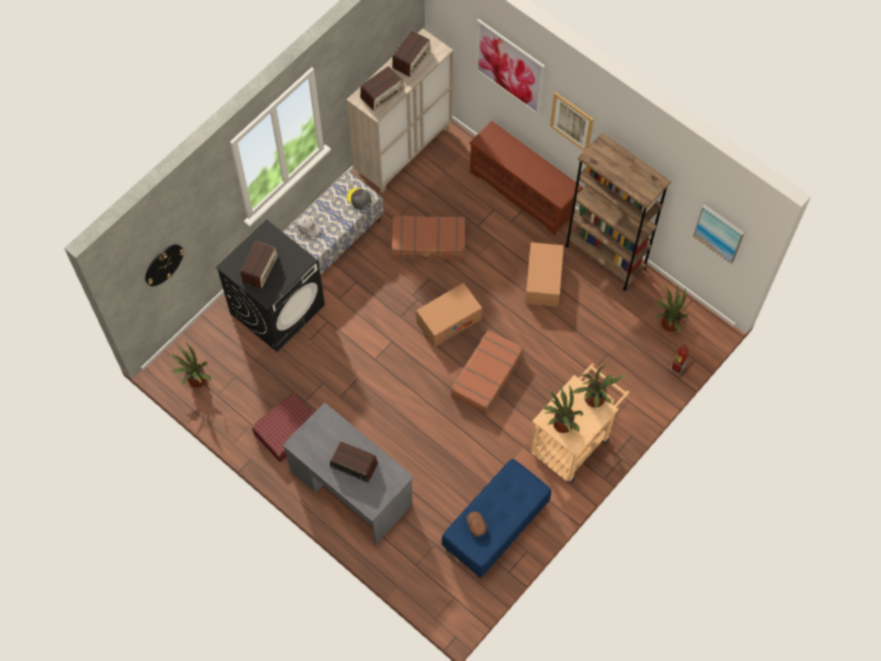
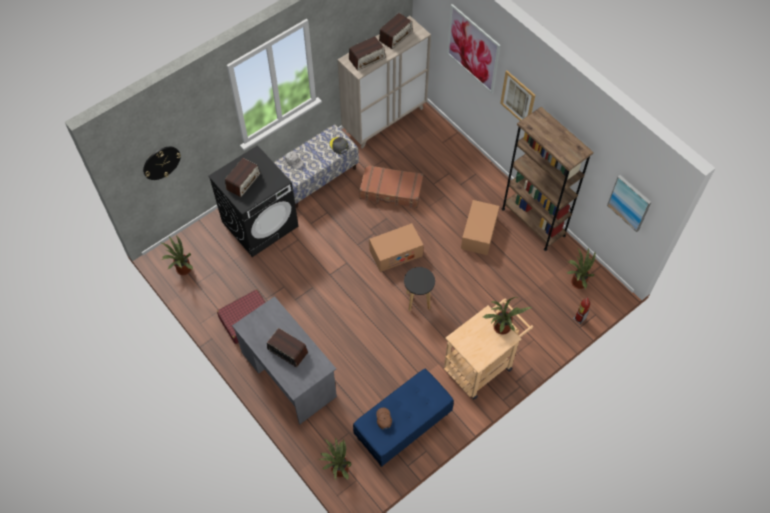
camera: 10 degrees right, 5 degrees down
(486, 375) = (418, 301): brown suitcase -> black stool
(523, 193) = (474, 164): brown shoe rack -> none
(560, 424) = (469, 344): potted plant -> potted plant (338, 469)

